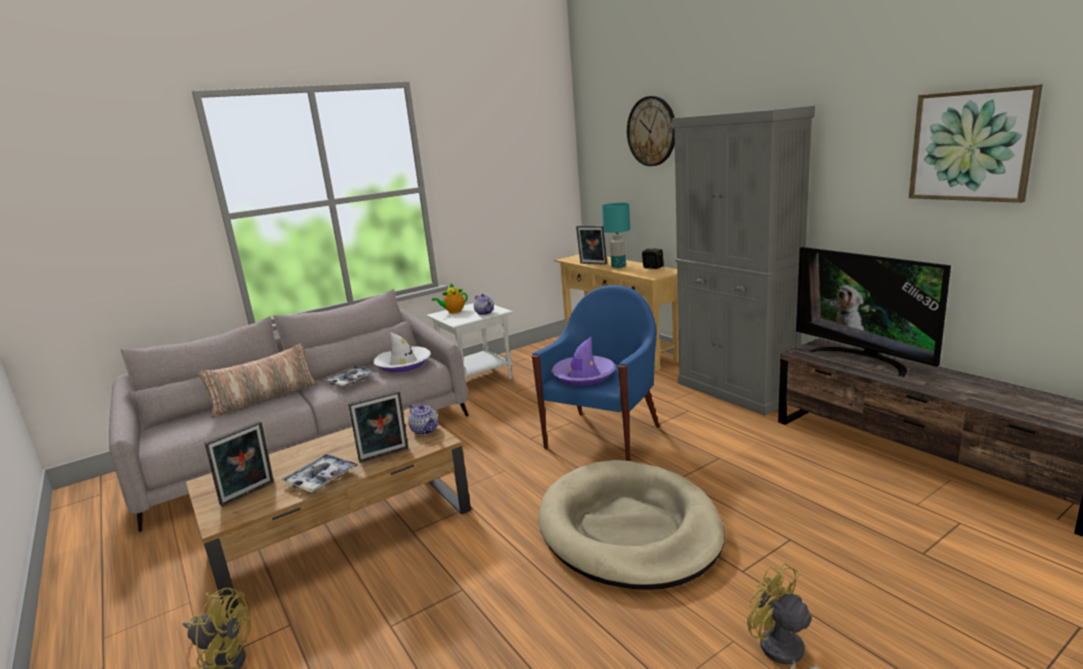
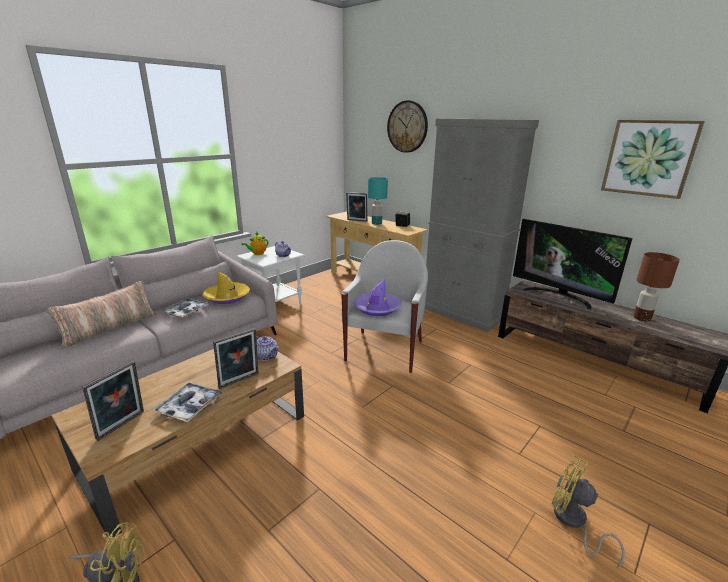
camera: 15 degrees left, 5 degrees up
(403, 364) = (227, 297): white hat -> yellow hat
(604, 436) = (385, 350): blue armchair -> white armchair
(629, 529) = (429, 425): beige dog bed -> none
(984, 389) = (641, 318): none -> brown table lamp

